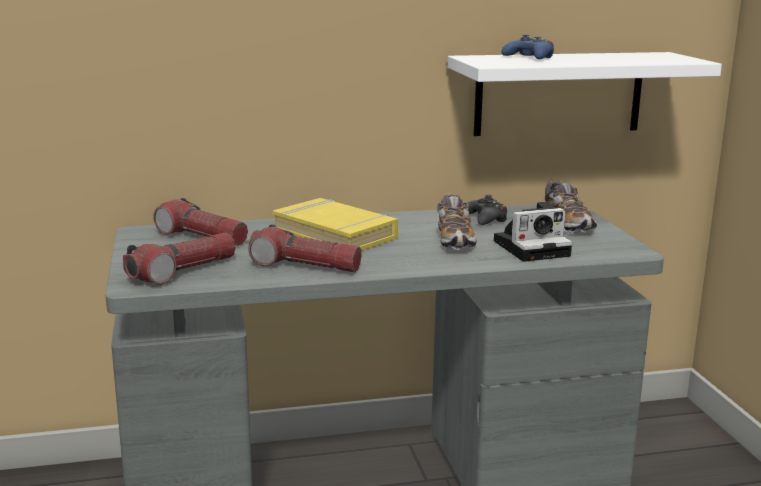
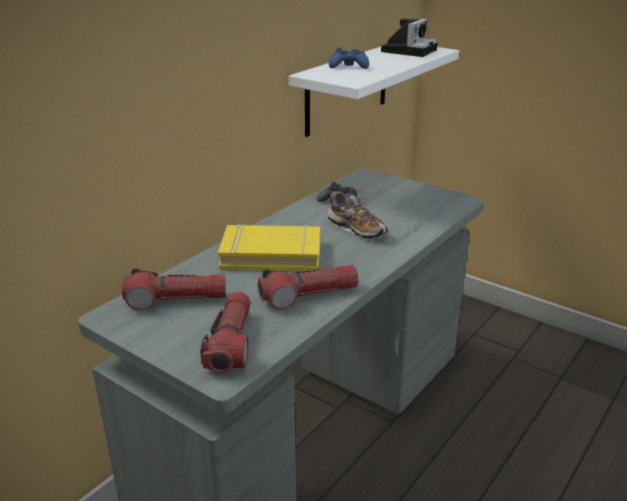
camera: 40 degrees left, 10 degrees up
(533, 248) = (410, 217): camera -> camera (409, 50)
(567, 224) = (392, 189): shoe -> none

